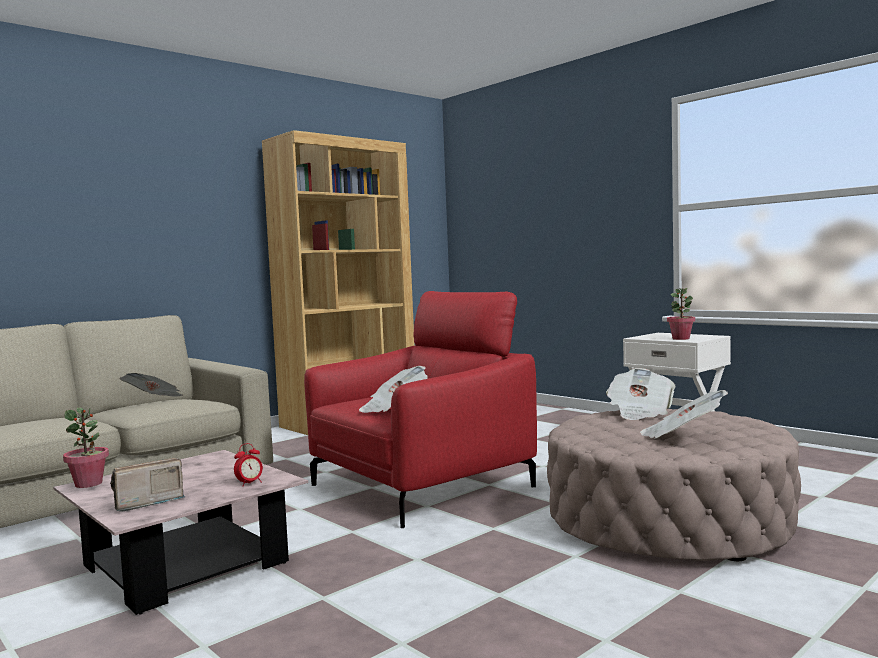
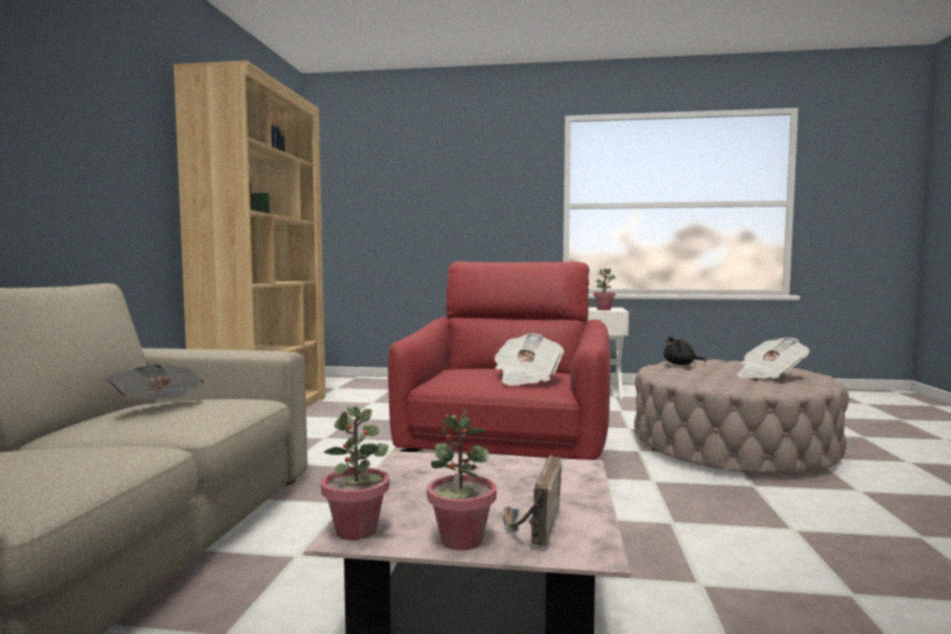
camera: 40 degrees left, 0 degrees up
(106, 499) = (461, 540): none -> potted plant
(249, 483) = (563, 477): alarm clock -> none
(640, 413) = (681, 364): newspaper -> black plush toy

